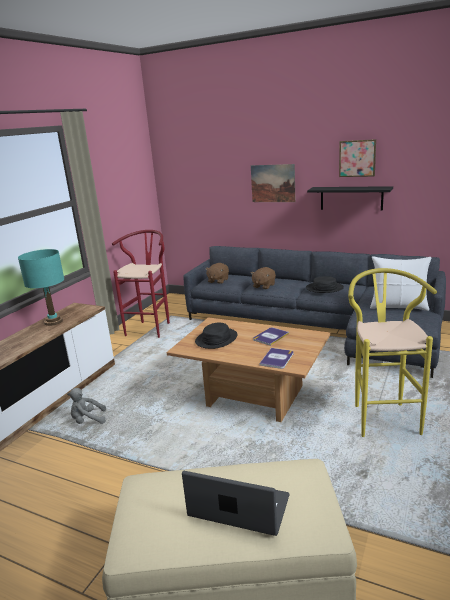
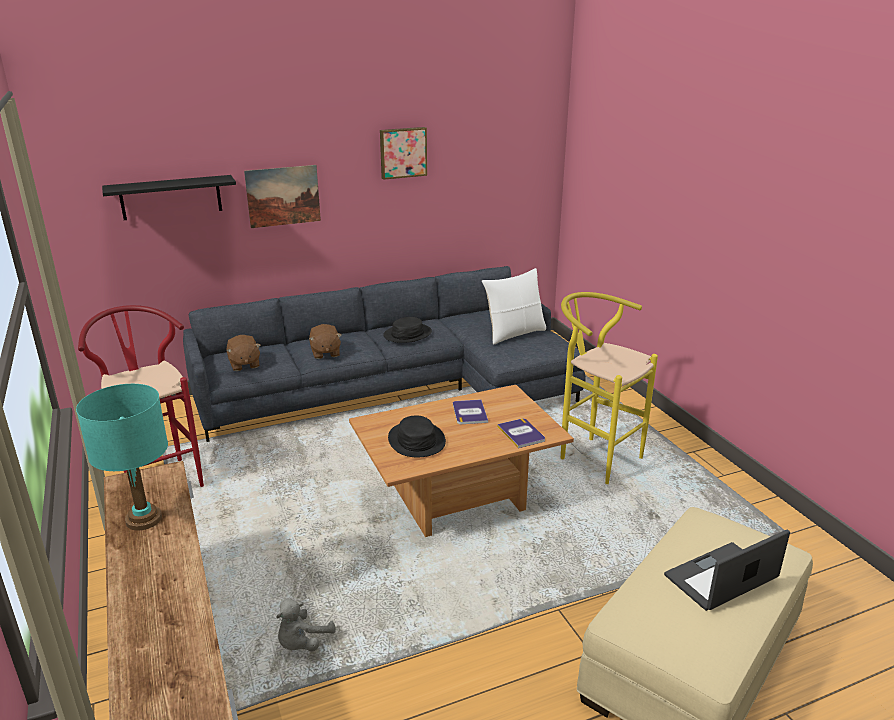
camera: 50 degrees left, 5 degrees up
(351, 198) = (397, 206): black shelf -> black shelf (171, 197)

